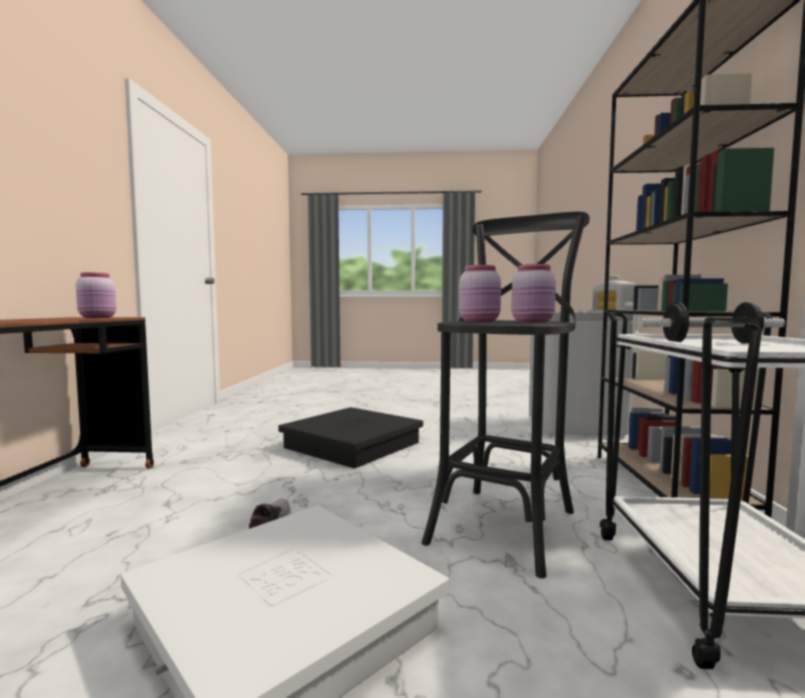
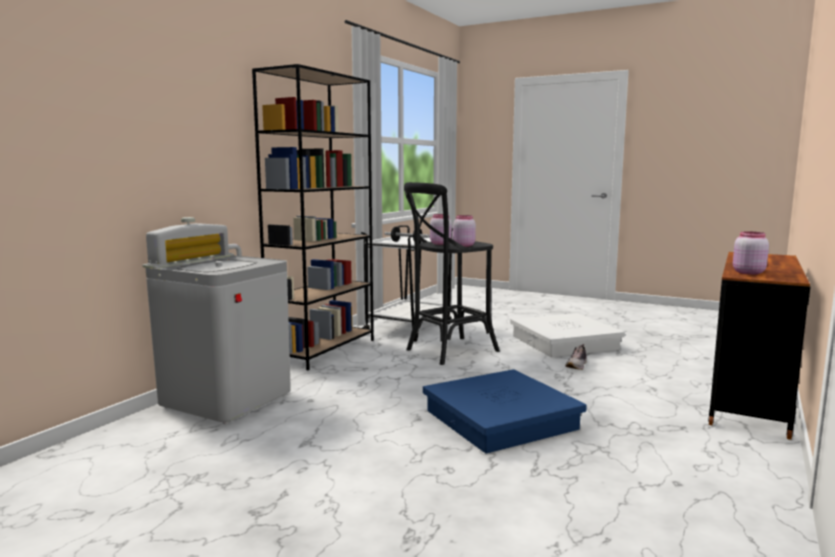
camera: 155 degrees left, 5 degrees up
(351, 445) = (501, 420): black storage box -> blue storage box

